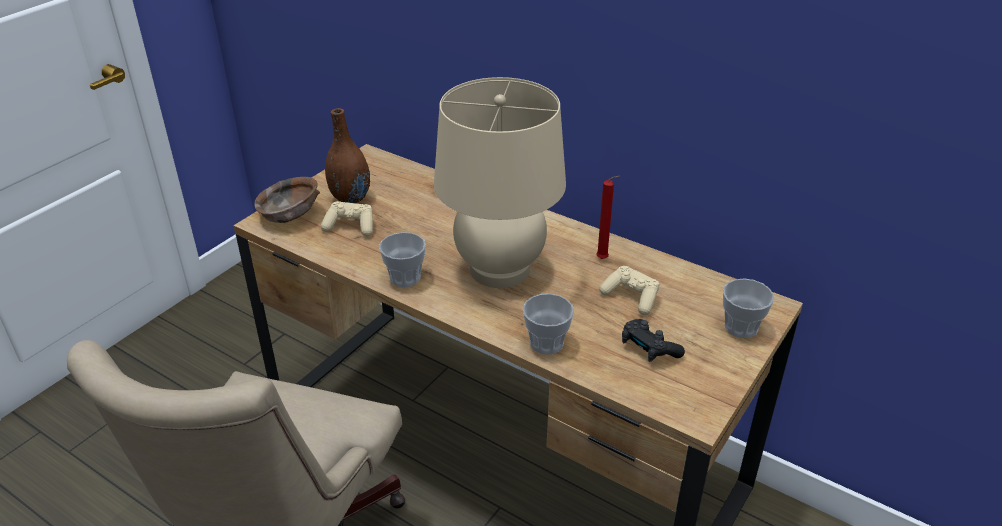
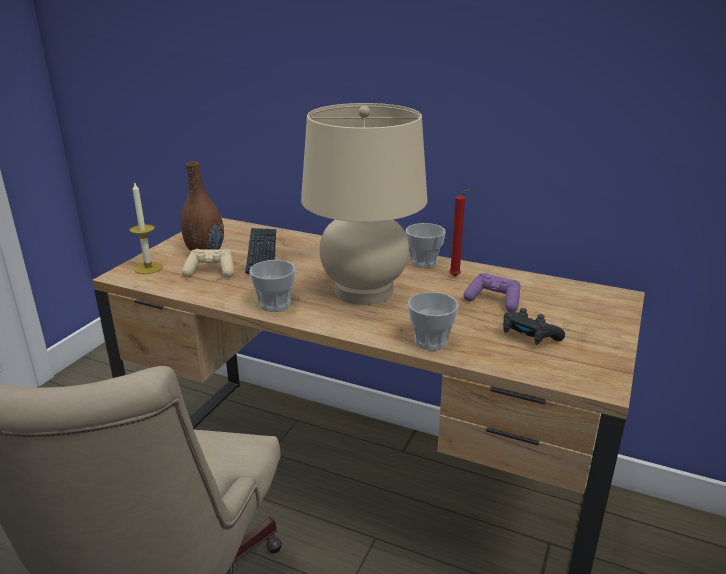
camera: 10 degrees left, 10 degrees down
(290, 215) = (148, 268): brown bowl -> candle
(408, 203) = (262, 251): none -> keyboard
(631, 297) = (494, 301): beige game controller -> purple game controller
(741, 327) = (602, 313): cup -> cup (424, 262)

